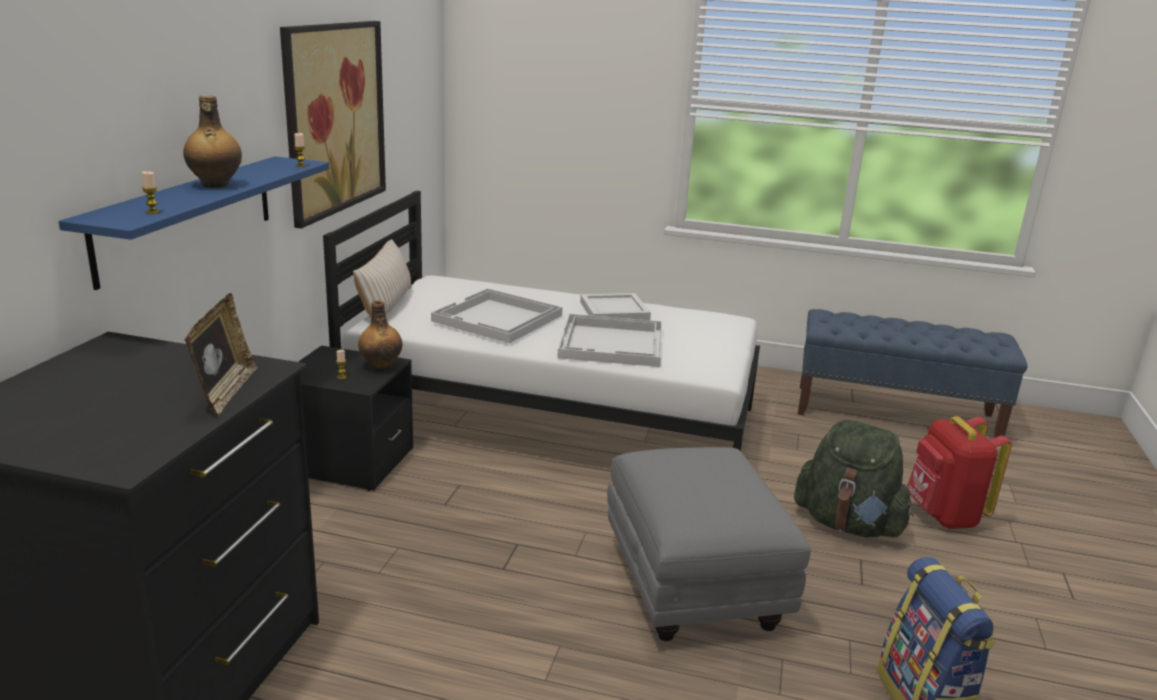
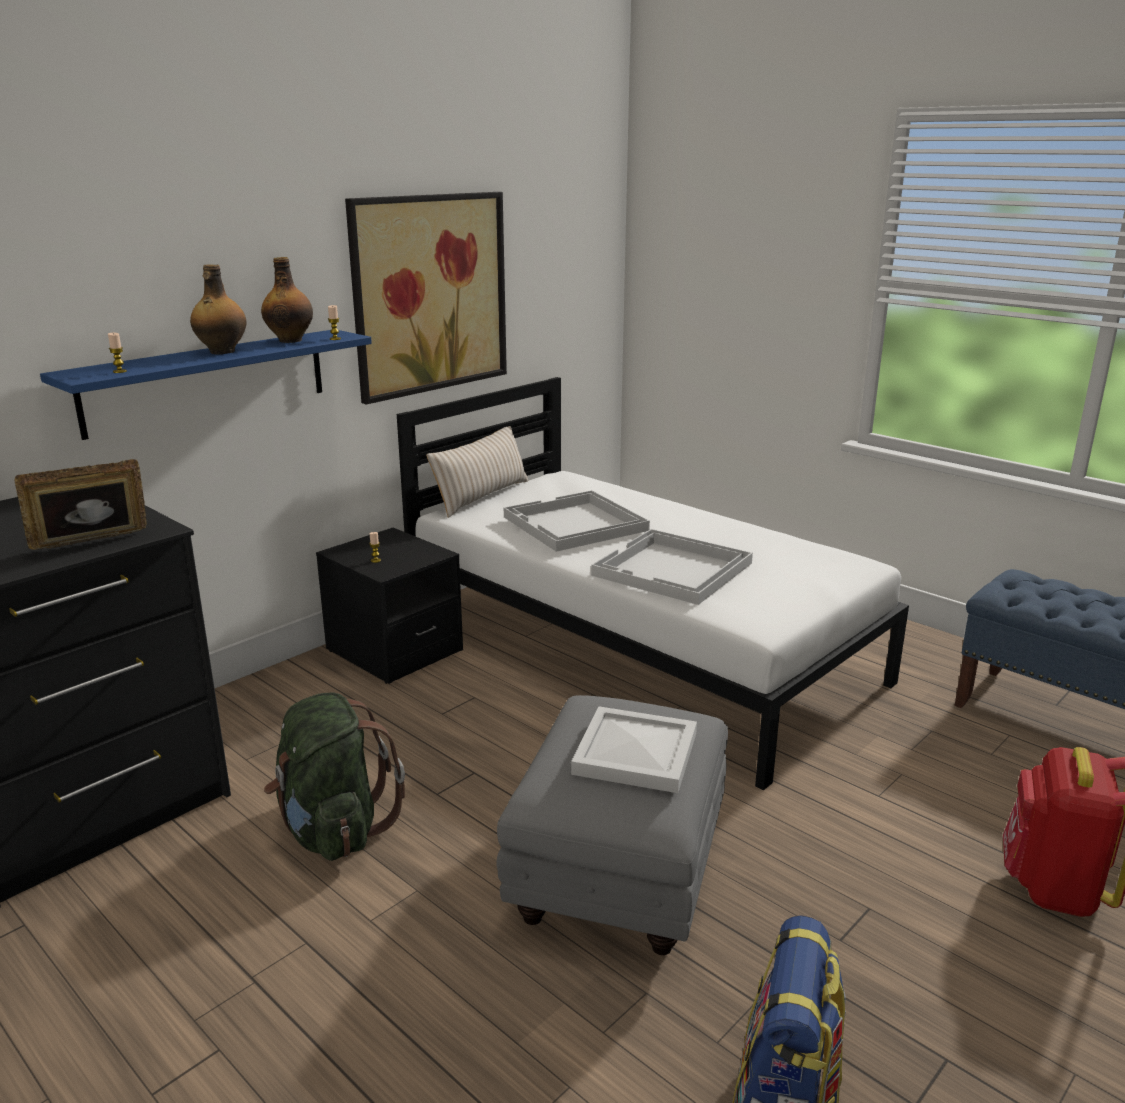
camera: 30 degrees right, 0 degrees up
(225, 392) = (91, 544): picture frame -> picture frame turned 150 degrees counterclockwise
(381, 366) = (422, 556): bottle -> bottle (290, 340)
(613, 310) = (719, 533): white tray -> white tray (634, 752)
(848, 524) = (893, 859): green backpack -> green backpack (334, 830)

